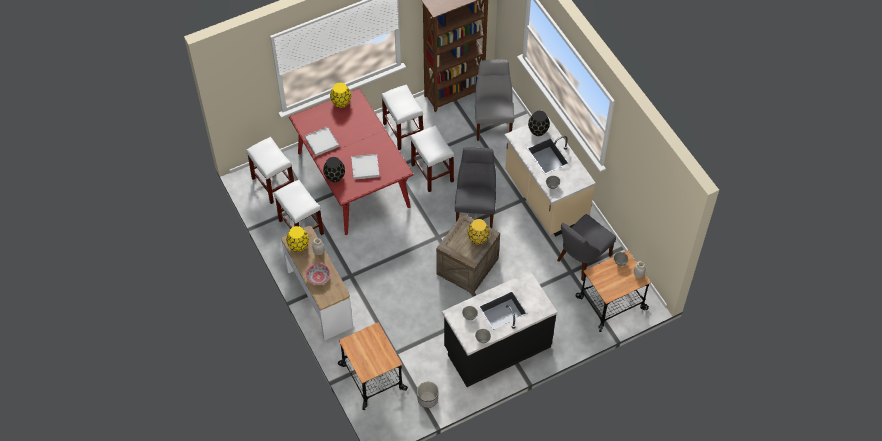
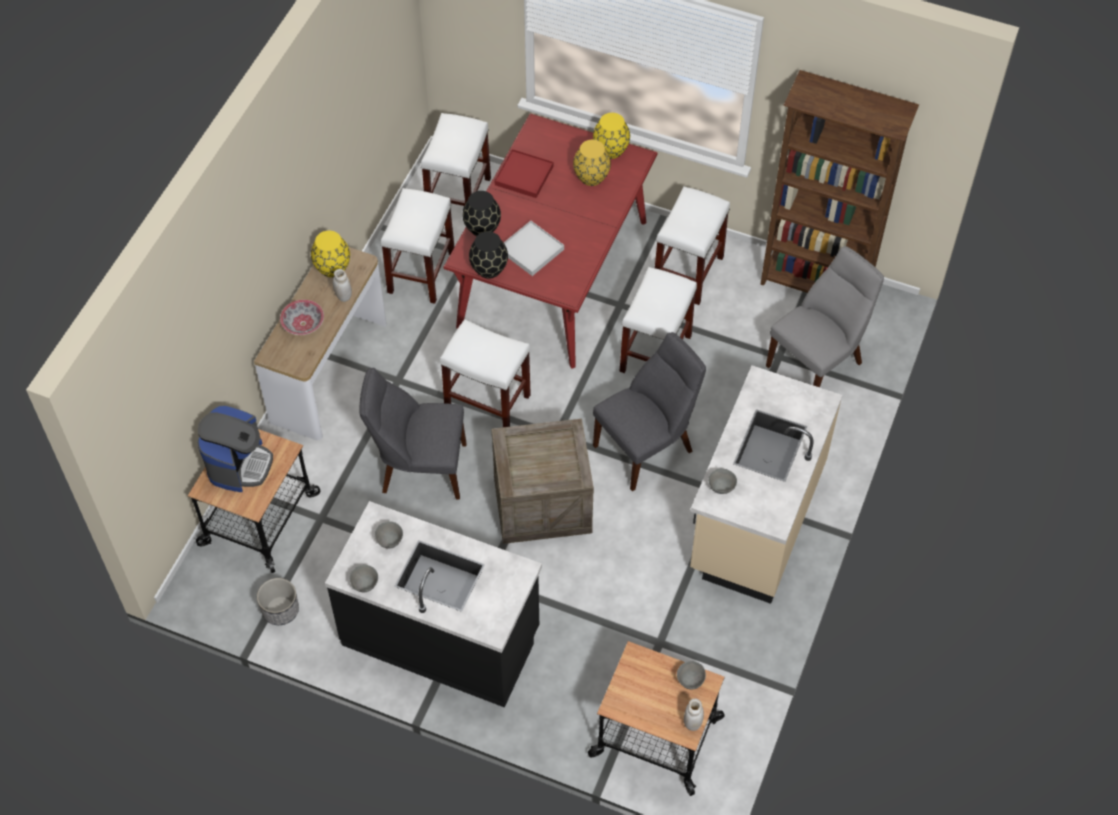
camera: 50 degrees right, 0 degrees up
(322, 142) = (524, 175): white tray -> red tray
(365, 352) = (239, 464): none -> coffee machine
(396, 251) = (486, 402): none -> white stool
(478, 238) = (557, 468): yellow vase -> yellow vase (592, 177)
(538, 131) = (802, 402): black vase -> black vase (489, 269)
(582, 259) = (696, 642): grey chair -> grey chair (419, 468)

